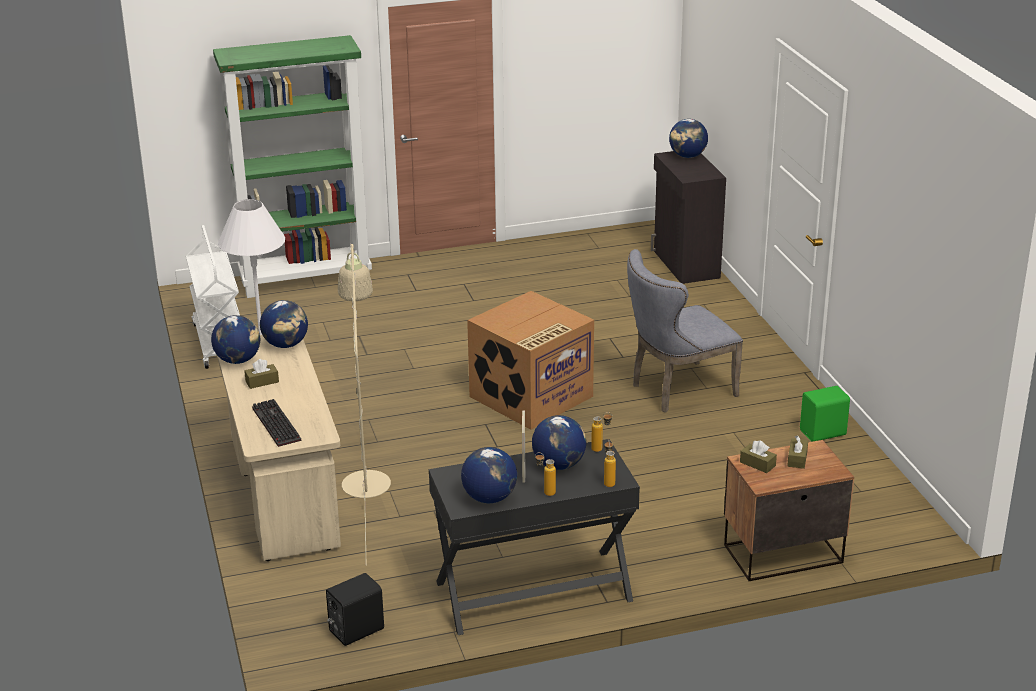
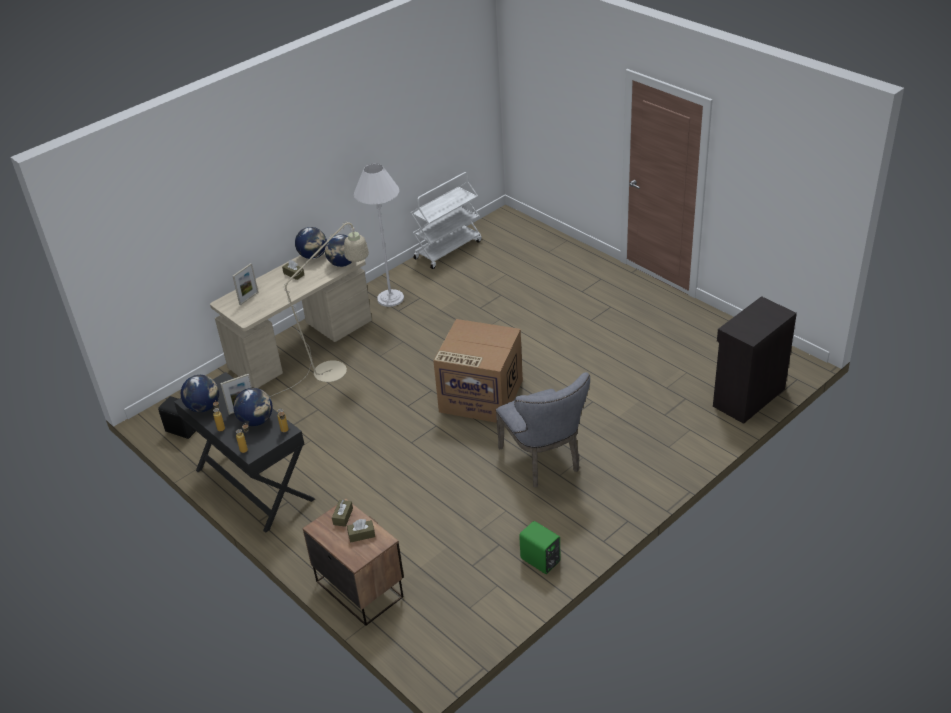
camera: 65 degrees right, 10 degrees up
(274, 424) = (248, 298): keyboard -> picture frame
(306, 280) = (554, 244): green bookcase -> none
(677, 390) = (544, 461): grey chair -> grey chair turned 150 degrees counterclockwise
(687, 156) = (774, 314): globe -> none

